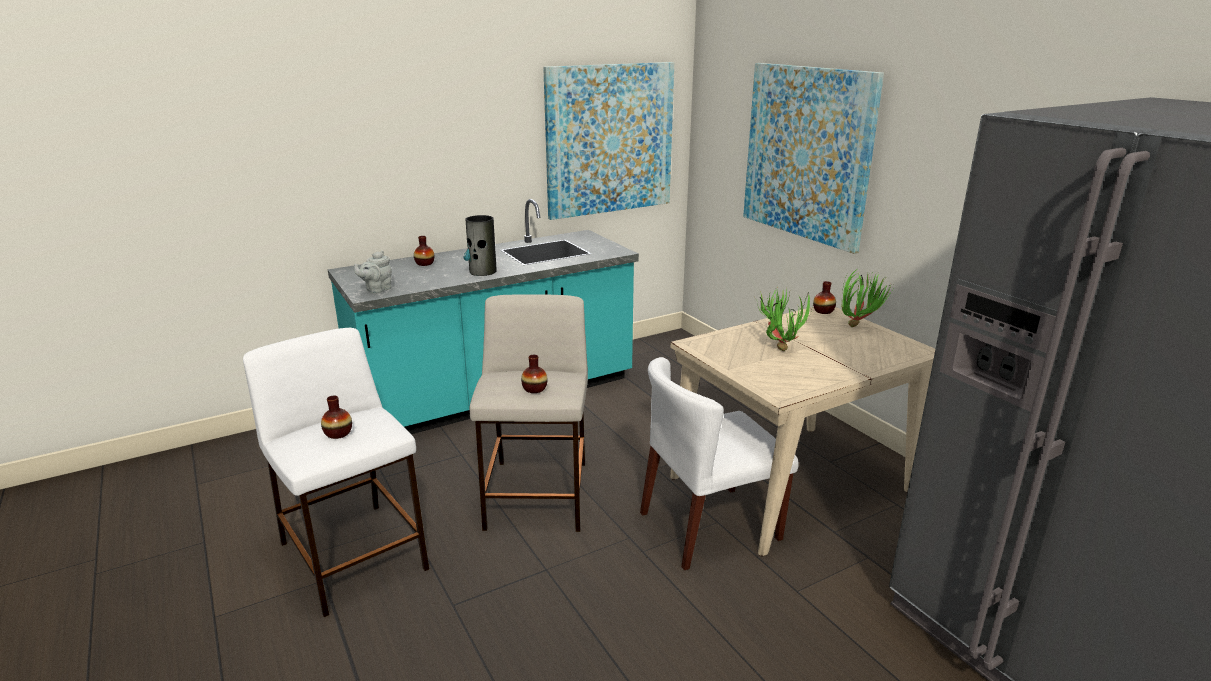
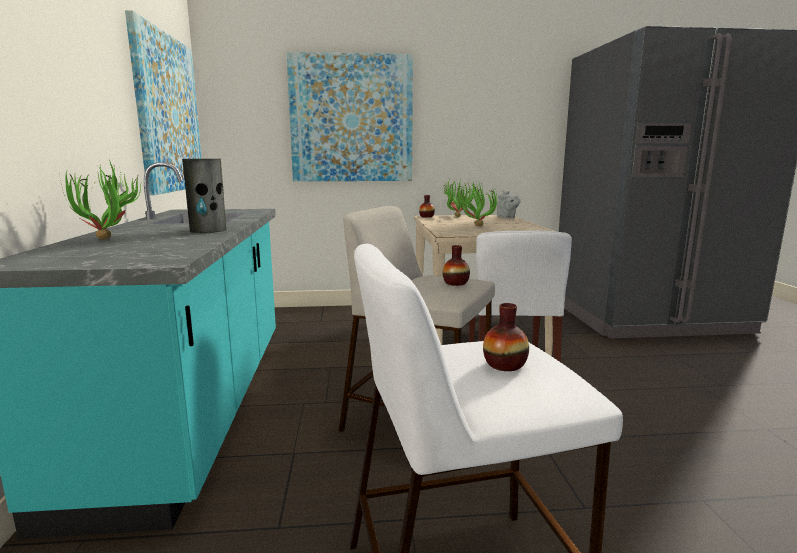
camera: 65 degrees left, 10 degrees down
(377, 290) = (156, 257): grey teapot -> grey teapot (507, 217)
(424, 263) = (108, 240): vase -> potted plant

